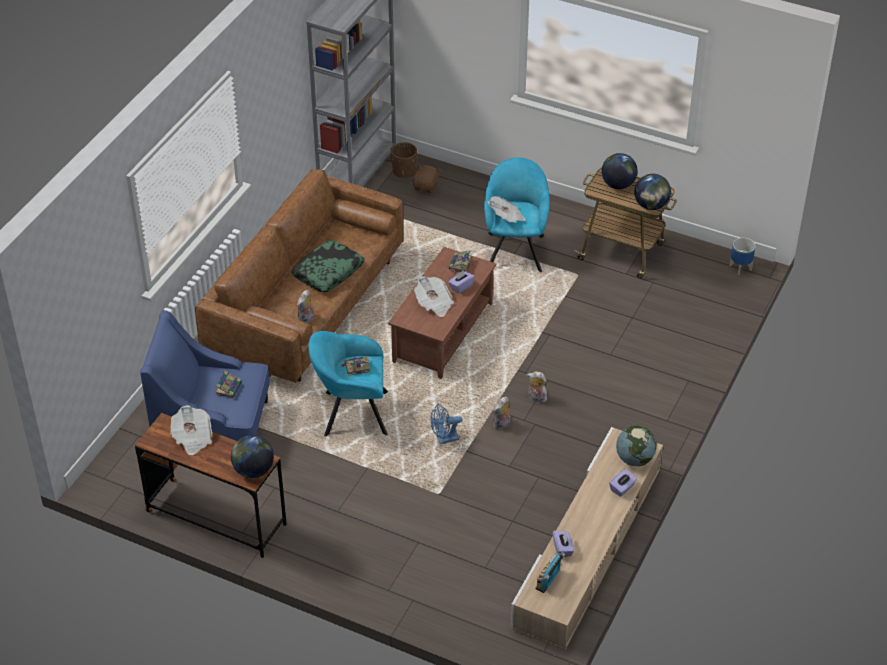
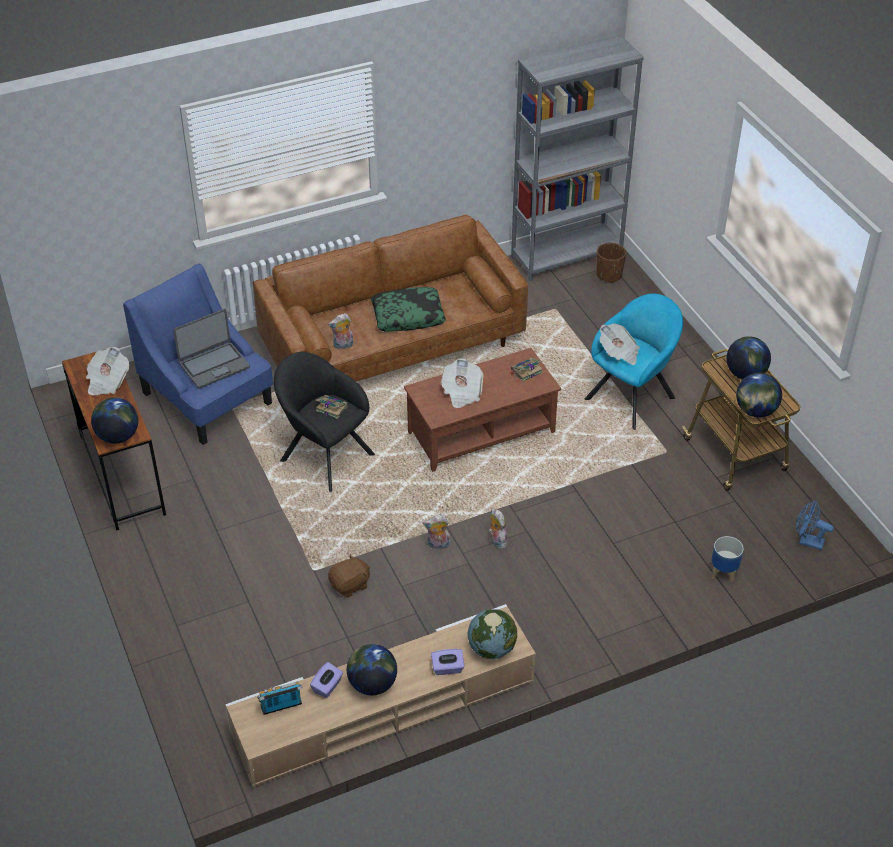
camera: 40 degrees right, 0 degrees up
(228, 388) = (214, 365): book -> laptop
(351, 413) = (323, 455): turquoise armchair -> black armchair
(426, 187) = (613, 298): brown plush toy -> brown plush toy (350, 585)
(444, 439) = (373, 526): blue fan -> blue fan (807, 541)
(461, 286) = (504, 391): purple tissue box -> none
(588, 528) = (372, 684): none -> globe
(740, 267) = (846, 538): planter -> planter (724, 573)

